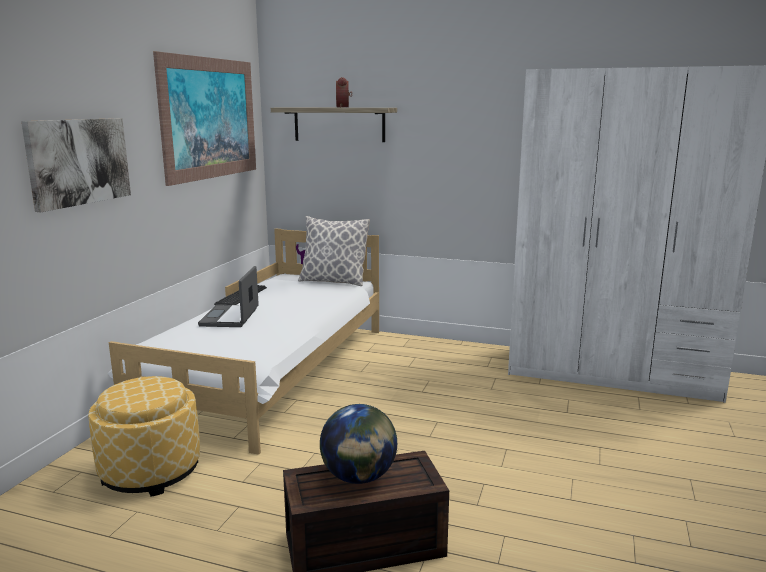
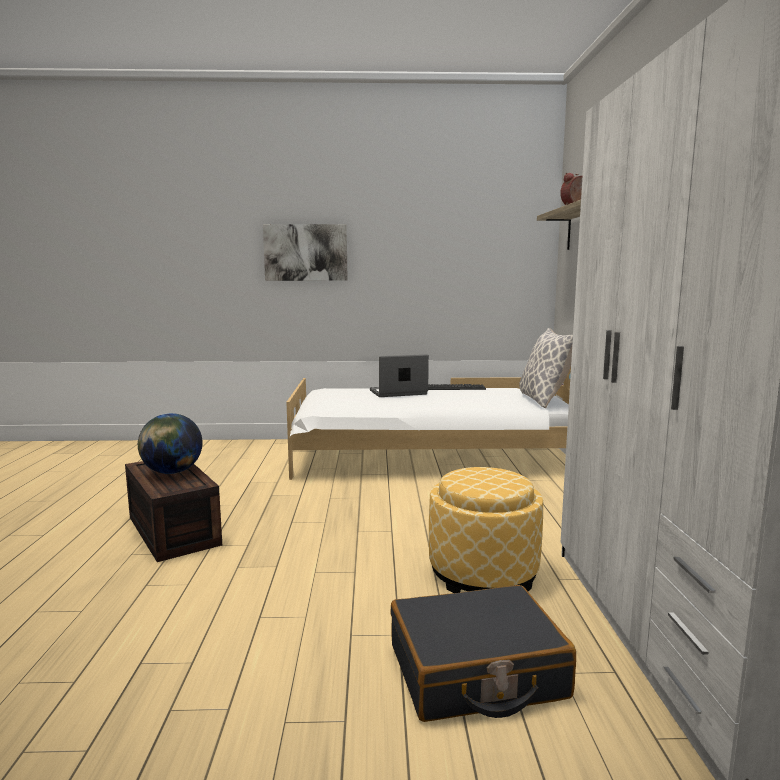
camera: 70 degrees right, 5 degrees down
(150, 471) = (255, 459): ottoman -> ottoman (483, 572)
(210, 118) = (464, 227): picture -> none
(641, 431) = (476, 672): none -> black suitcase

